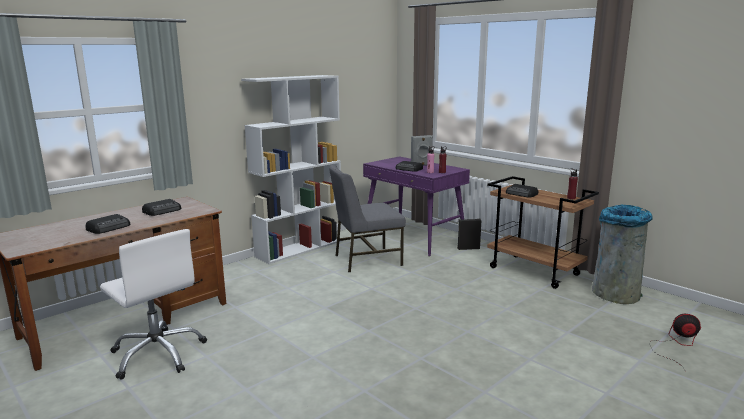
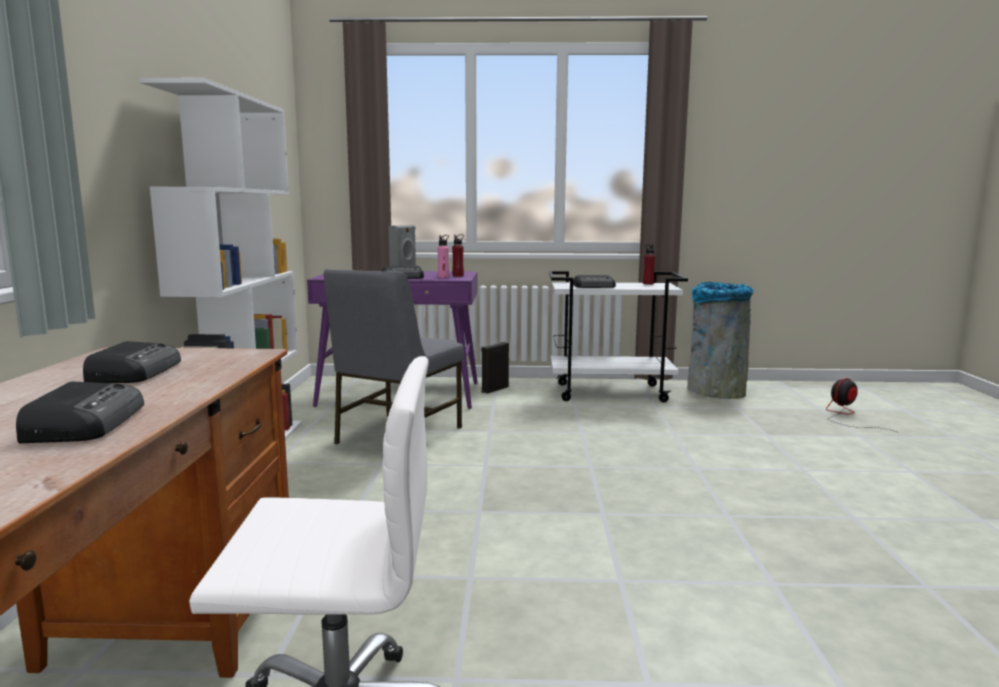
camera: 45 degrees left, 5 degrees down
(535, 271) = (611, 392): brown cart -> white cart

